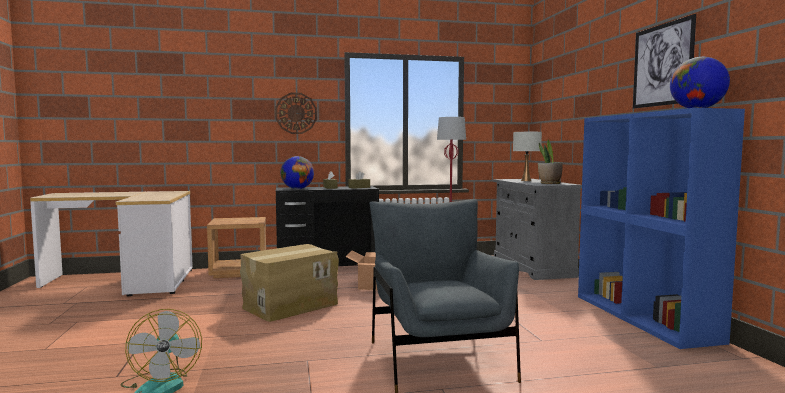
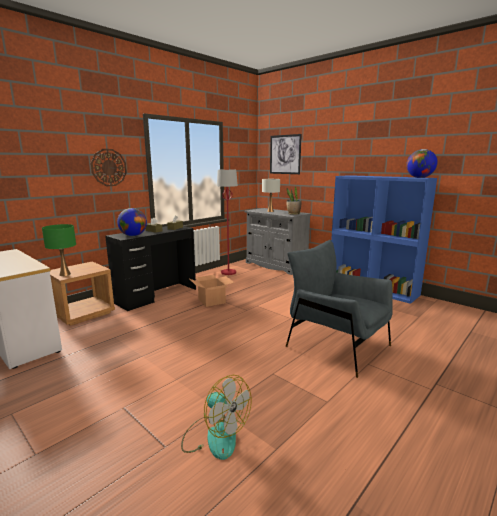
camera: 35 degrees left, 10 degrees up
(220, 222) = (65, 274): none -> green table lamp
(290, 305) = (183, 334): cardboard box -> none
(662, 65) = (379, 146): picture -> picture (285, 154)

